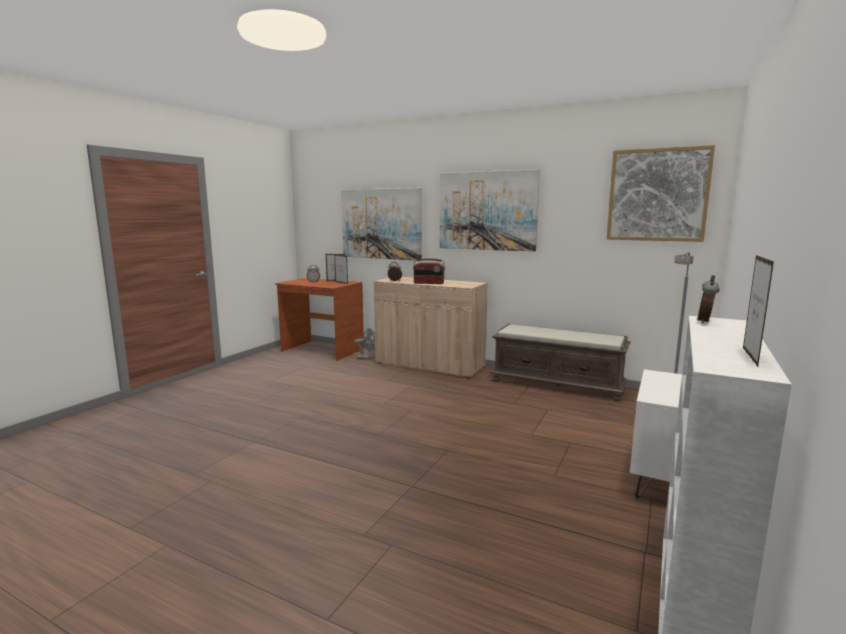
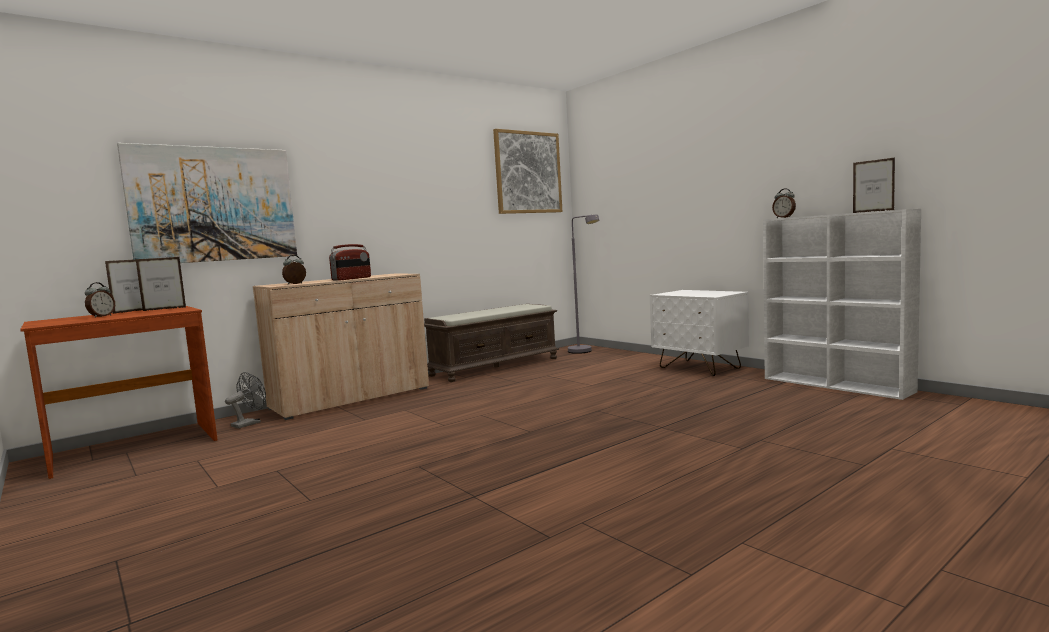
camera: 65 degrees left, 5 degrees down
(487, 211) = (381, 185): picture -> none

